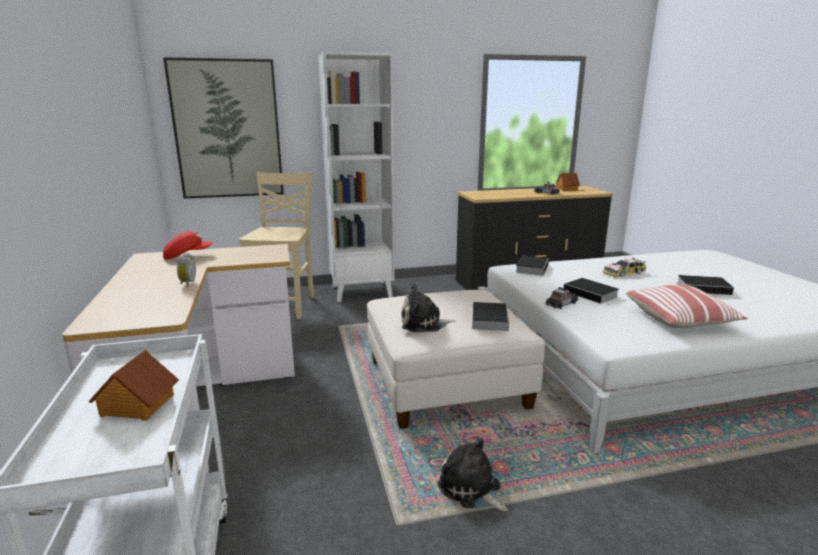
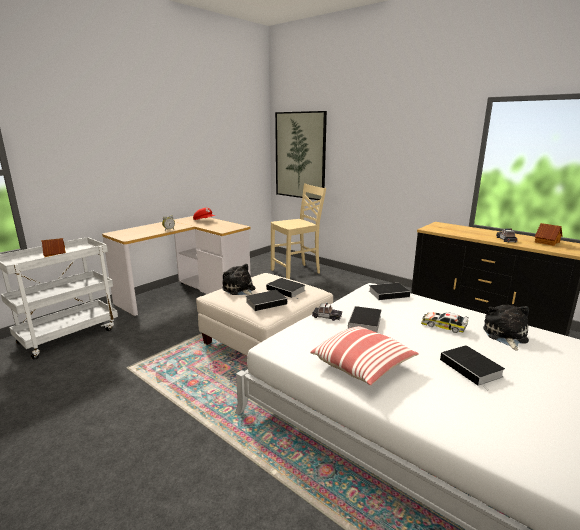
camera: 55 degrees right, 0 degrees up
(362, 291) = (350, 280): white bookcase -> none
(463, 301) = (287, 290): none -> book
(471, 489) = (167, 379): plush toy -> plush toy (505, 335)

